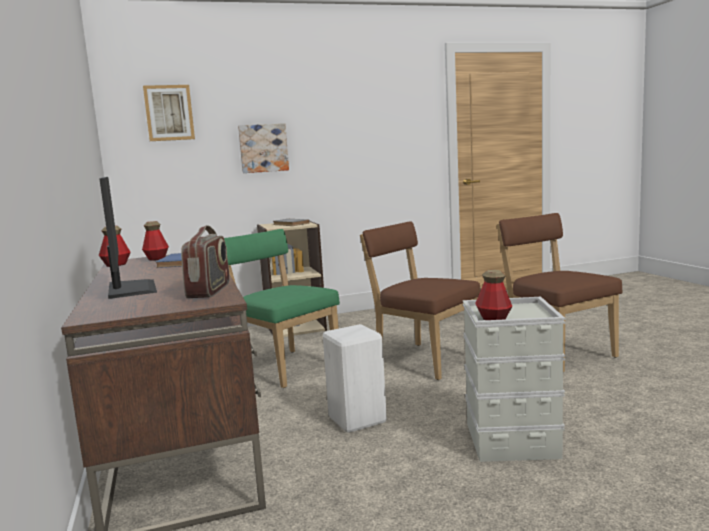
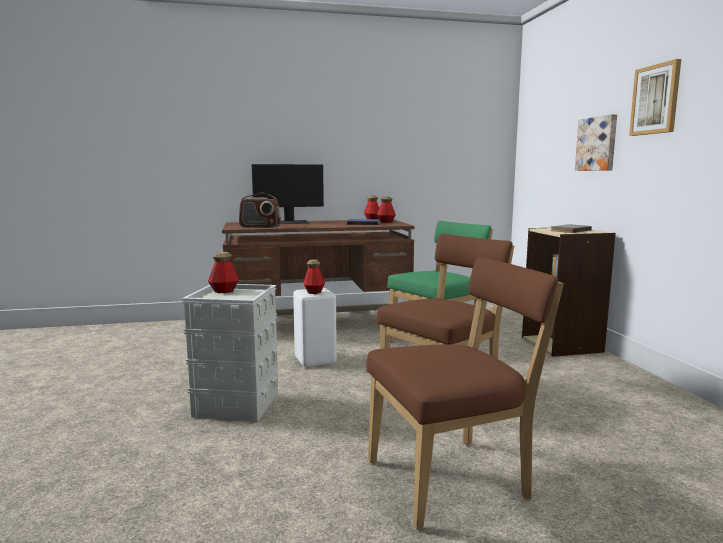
camera: 95 degrees right, 0 degrees up
(169, 113) = (546, 111): picture -> picture (655, 99)
(356, 331) = (314, 292): none -> bottle

